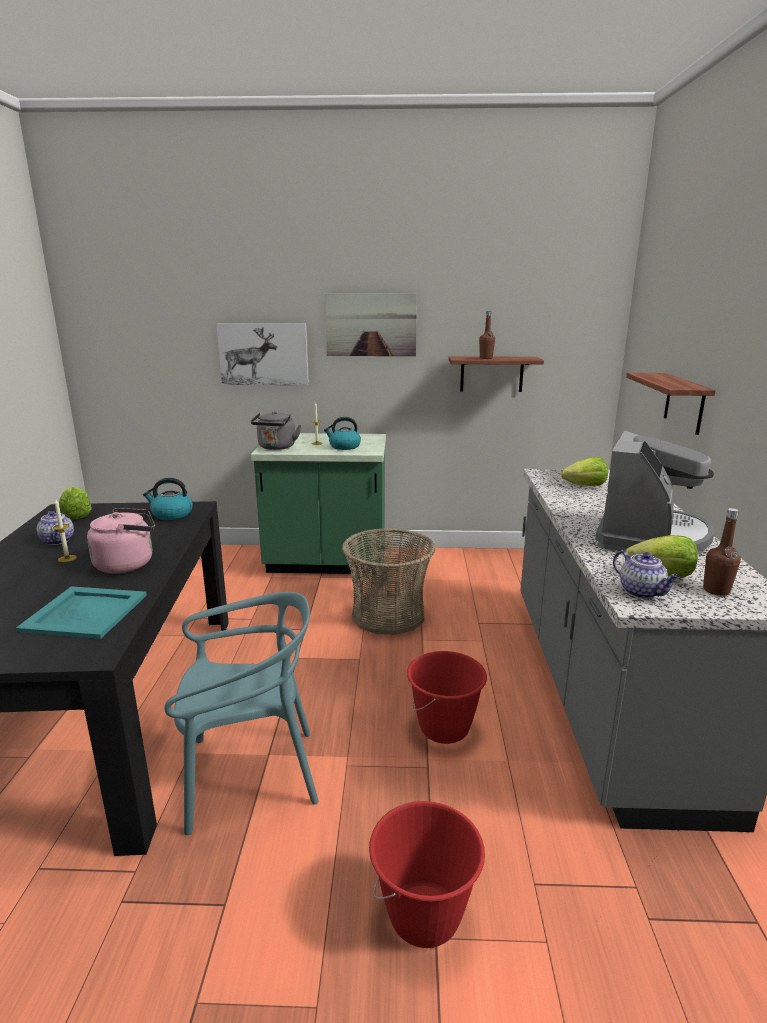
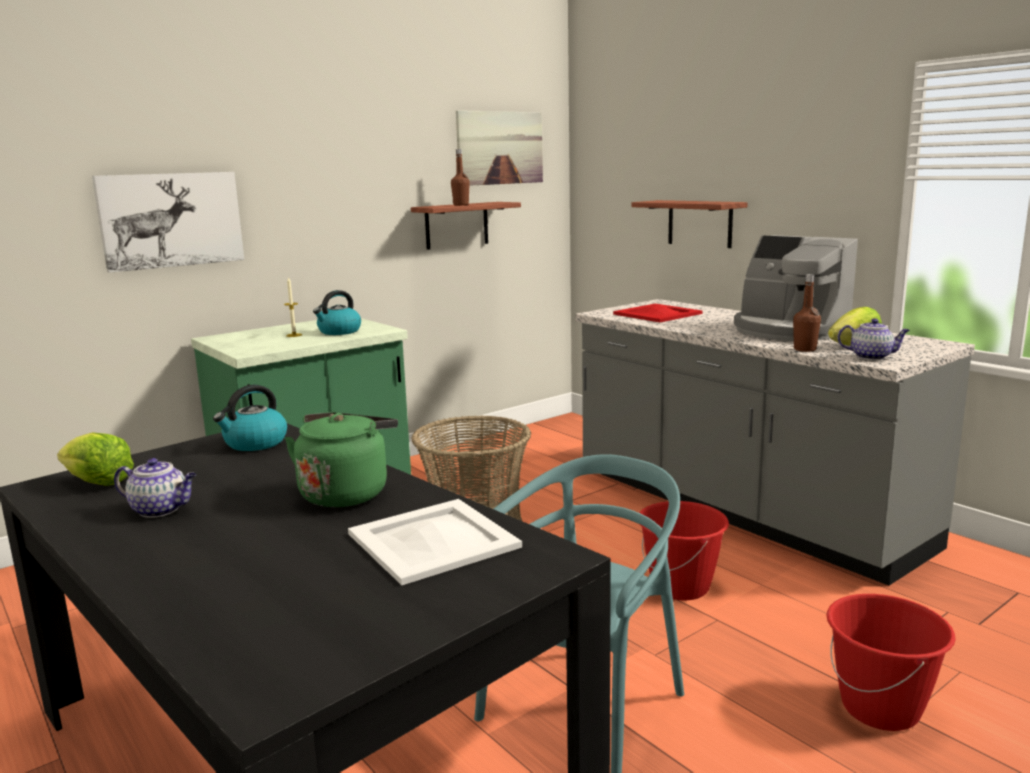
camera: 40 degrees left, 5 degrees down
(67, 558) = (239, 517): candle -> none
(85, 612) = (431, 540): turquoise tray -> white tray
(128, 564) = (346, 493): pink kettle -> green kettle
(276, 447) = (252, 347): grey kettle -> none
(371, 324) = (317, 171): picture -> picture (500, 148)
(585, 486) = (658, 314): lettuce -> red tray
(650, 537) = (788, 330): coffee machine -> coffee machine turned 150 degrees clockwise
(716, 590) = (901, 345): brown bottle -> brown bottle (804, 349)

